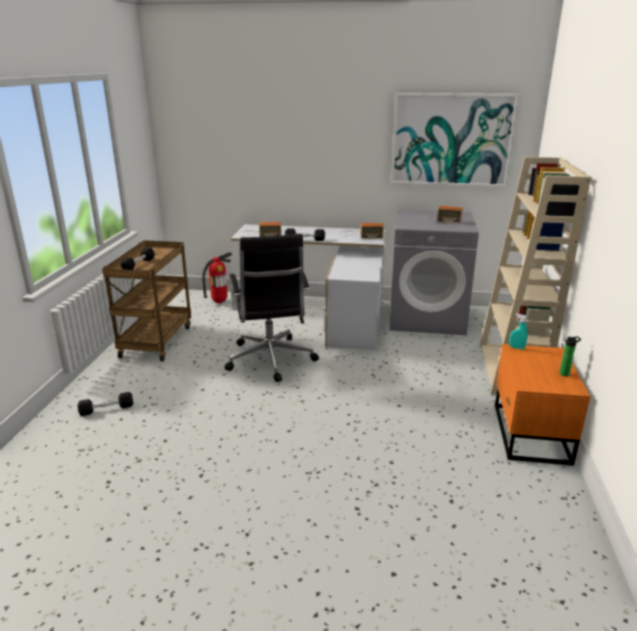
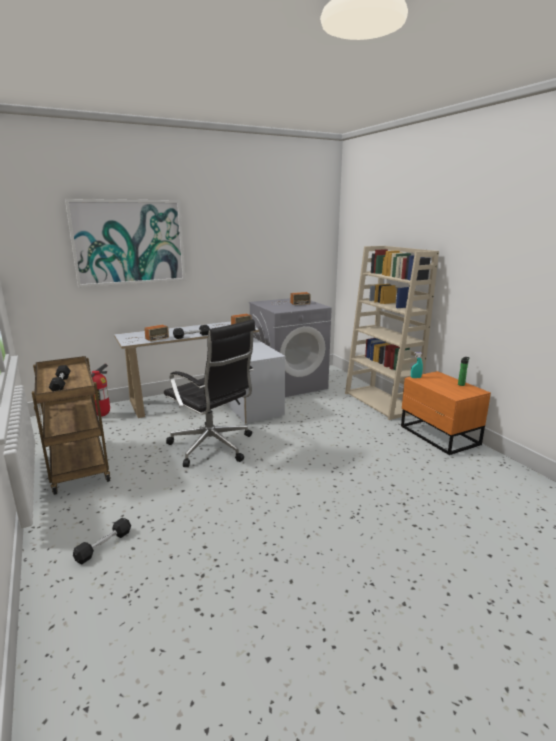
camera: 35 degrees left, 5 degrees down
(451, 140) = (282, 243): picture -> picture (129, 242)

